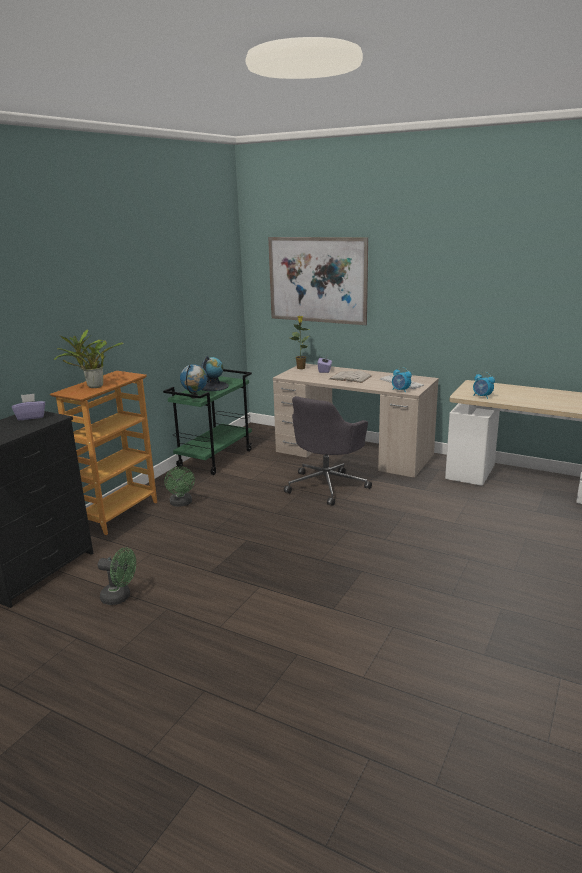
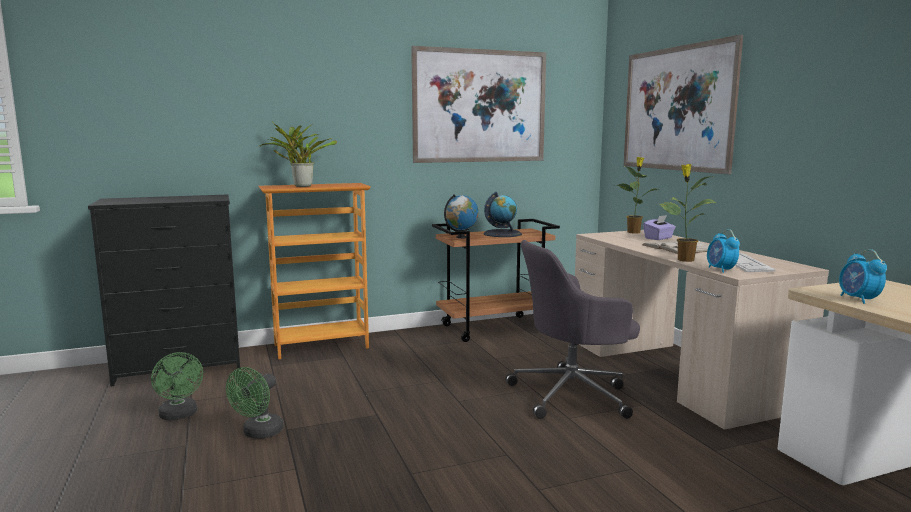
camera: 40 degrees right, 10 degrees down
(31, 417) = (206, 197): purple tissue box -> none
(178, 287) = (480, 106): none -> picture
(181, 503) = (386, 357): green fan -> green fan (259, 433)
(215, 458) = (494, 328): green cart -> brown cart
(372, 387) = (684, 260): none -> potted plant

